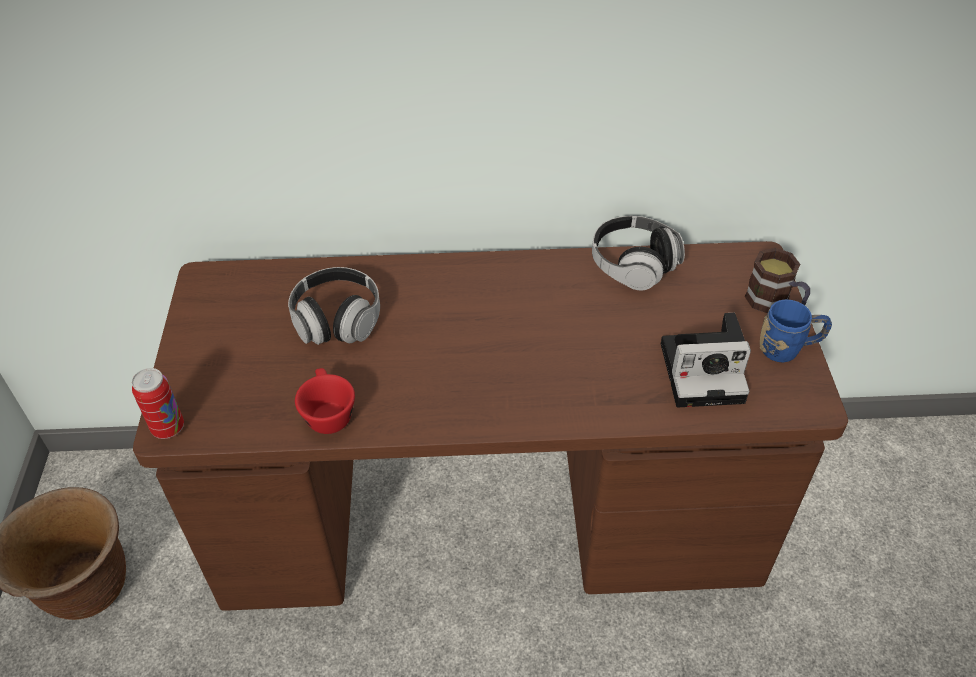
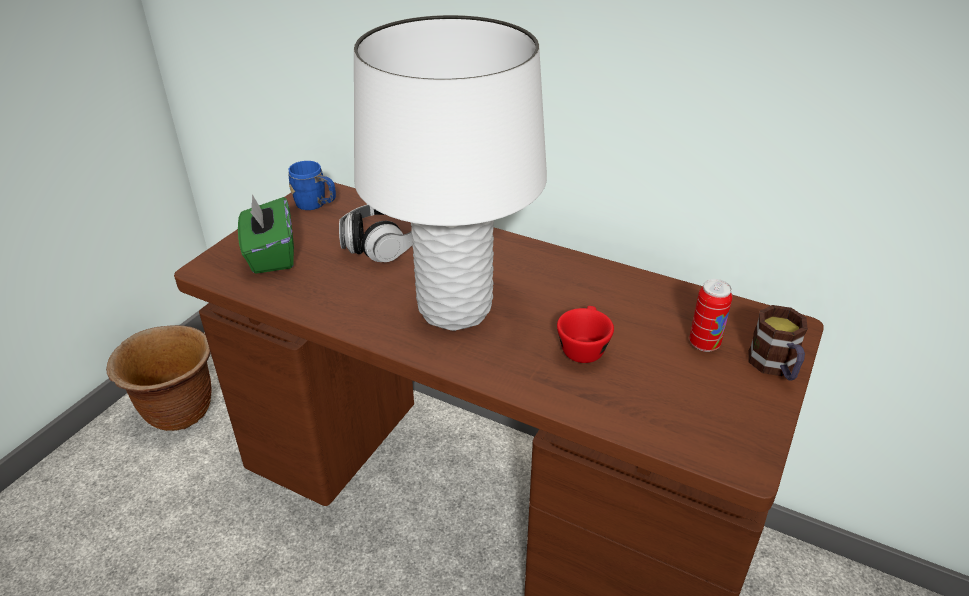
camera: 30 degrees right, 10 degrees down
(168, 428) = (208, 268): can -> can (704, 344)
(226, 382) = (270, 255): none -> green tissue box
(327, 413) = (317, 300): red cup -> red cup (583, 347)
(473, 363) = (455, 309): none -> white table lamp
(633, 265) = (658, 290): headphones -> none
(705, 371) = (656, 393): camera -> none
(788, 349) = (758, 409): blue mug -> blue mug (316, 205)

